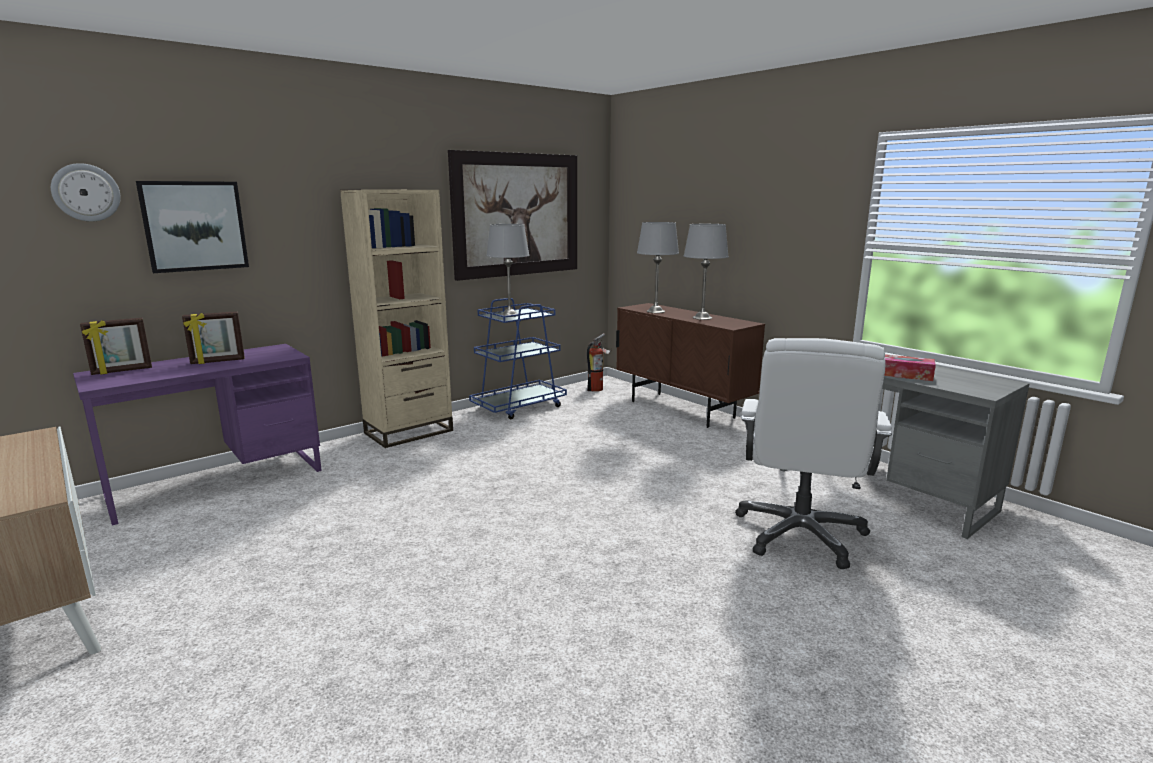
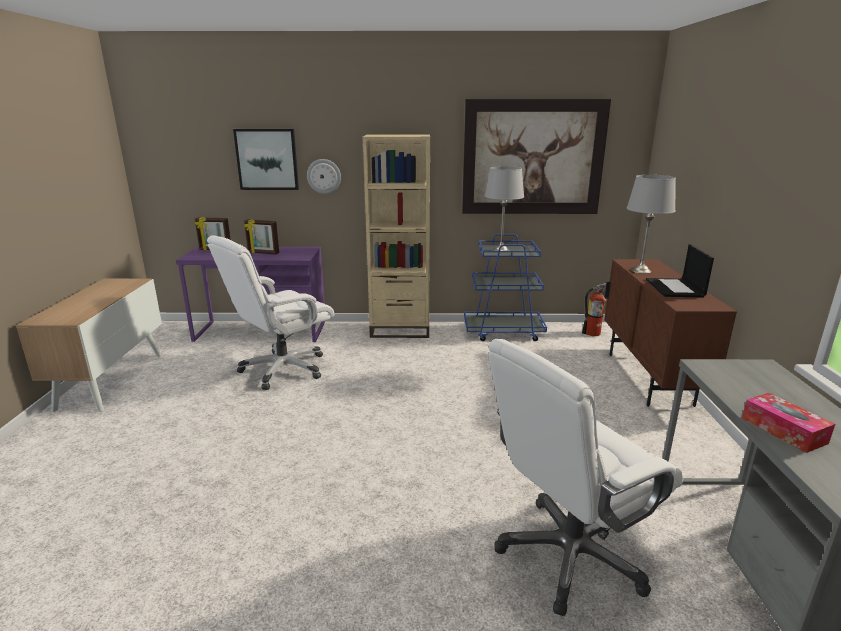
camera: 40 degrees right, 5 degrees up
(86, 192) = (208, 136): wall clock -> wall clock (324, 176)
(325, 508) = (283, 369): none -> white office chair
(702, 318) = (675, 288): grey table lamp -> laptop

